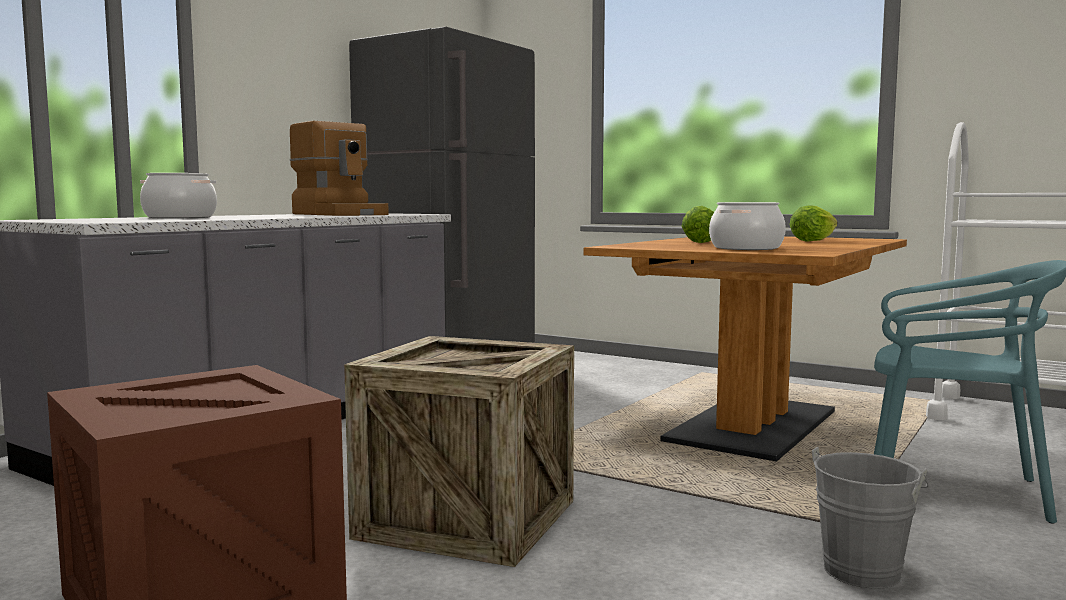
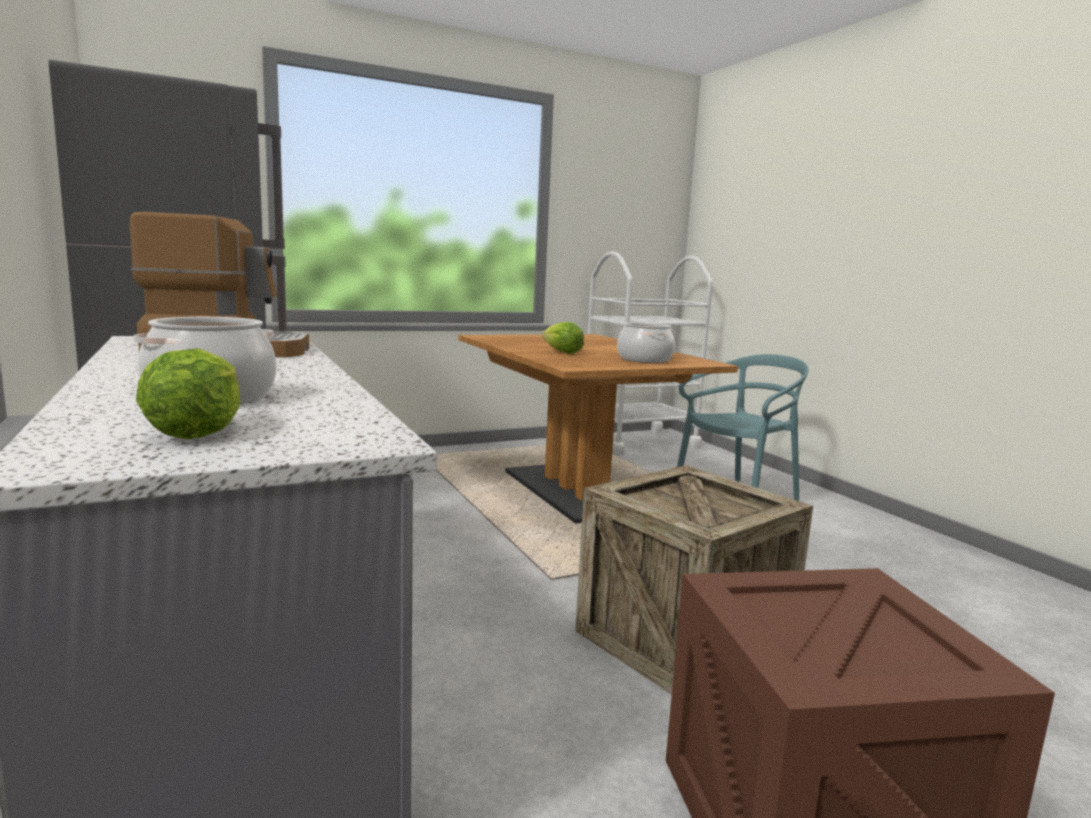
camera: 60 degrees left, 5 degrees up
(812, 241) = (588, 342): lettuce -> lettuce (197, 432)
(864, 568) = (838, 558): grey bucket -> none

